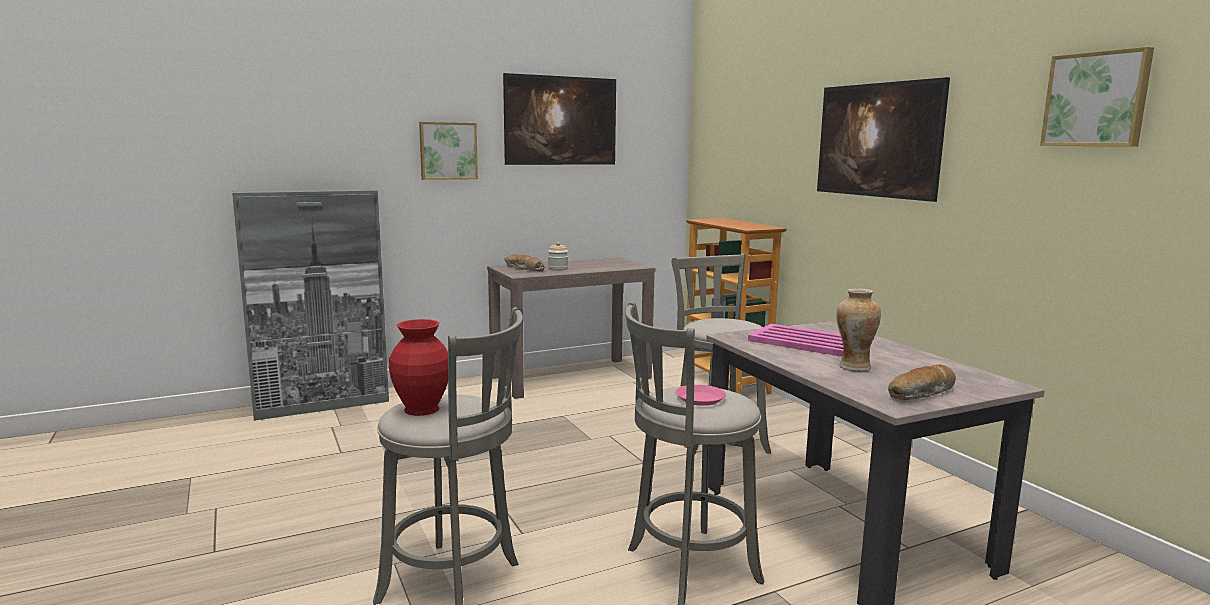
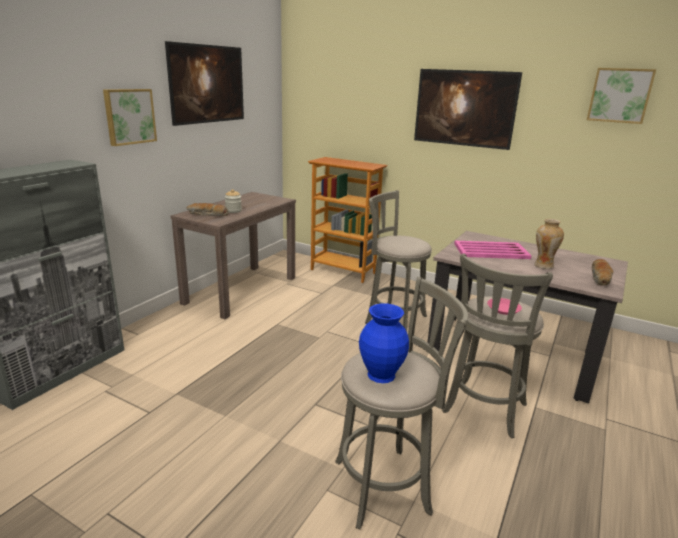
camera: 35 degrees left, 10 degrees up
(420, 409) = (380, 375): red vase -> blue vase

